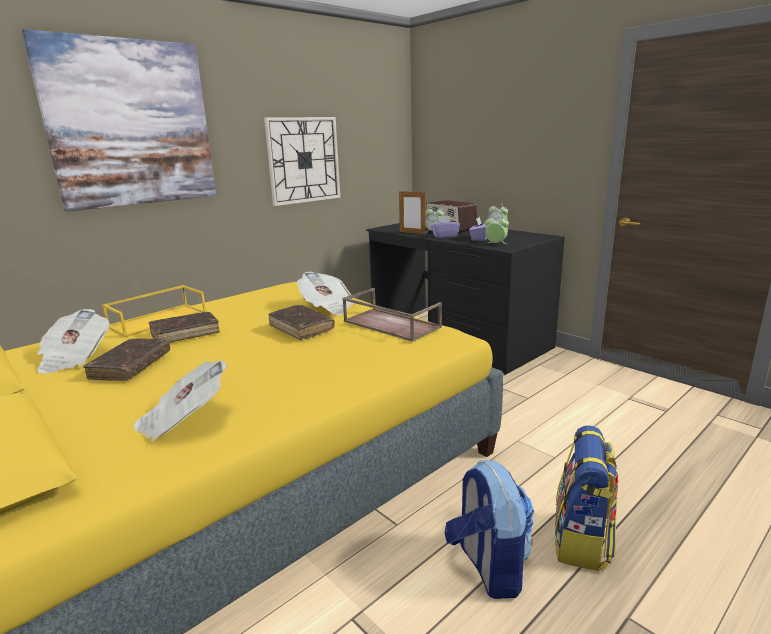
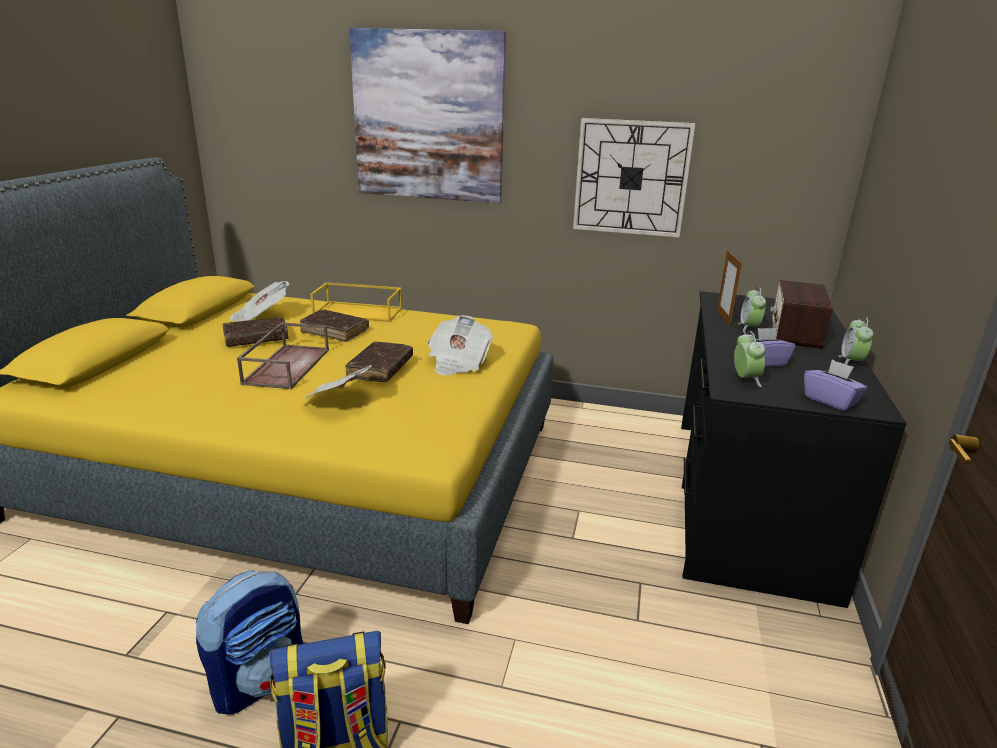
camera: 55 degrees right, 5 degrees up
(183, 421) = (170, 389): newspaper -> newspaper (339, 400)
(390, 324) = (429, 406): brown tray -> brown tray (286, 365)
(445, 236) = (736, 339): purple tissue box -> purple tissue box (830, 400)

